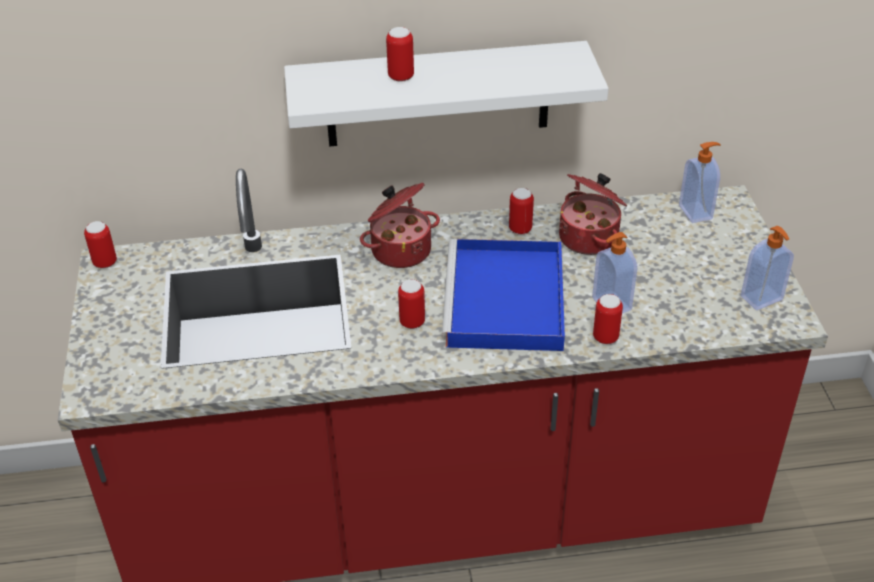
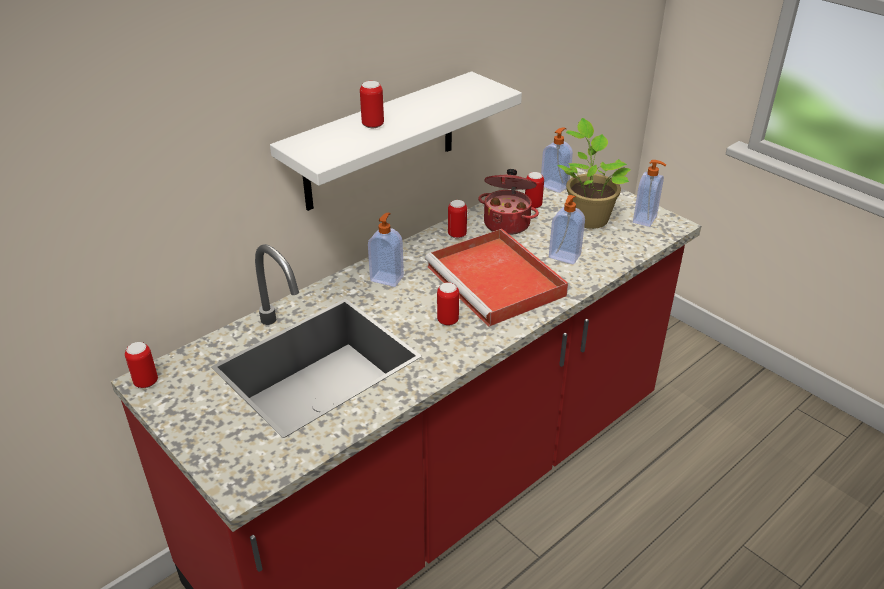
camera: 35 degrees left, 5 degrees down
(400, 249) = (387, 278): cooking pot -> soap dispenser
(506, 302) = (497, 282): blue tray -> red tray
(605, 337) = (583, 277): can -> can (533, 205)
(692, 267) = (587, 217): none -> potted plant

